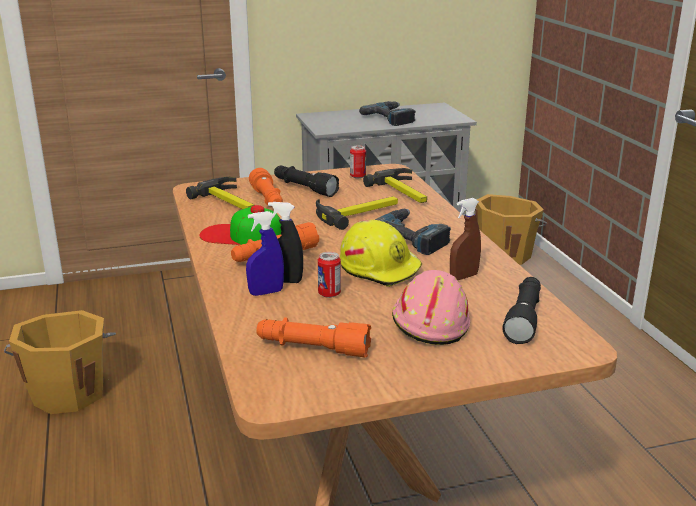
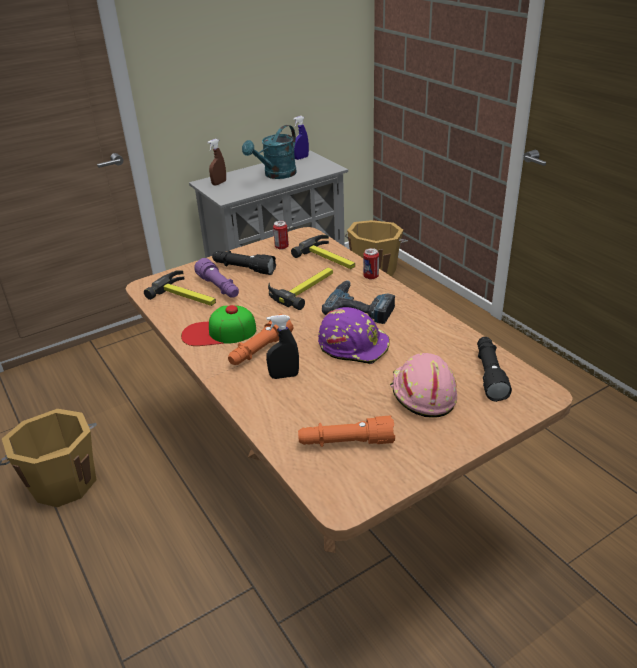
camera: 15 degrees left, 10 degrees up
(266, 292) = (275, 392): blue spray bottle -> blue spray bottle (301, 158)
(268, 200) = (219, 288): orange flashlight -> purple flashlight
(329, 294) = (328, 382): can -> can (371, 276)
(380, 268) = (353, 345): yellow hard hat -> purple hard hat
(392, 118) = (276, 175): power drill -> turquoise watering can
(463, 277) = (423, 341): brown spray bottle -> brown spray bottle (219, 183)

